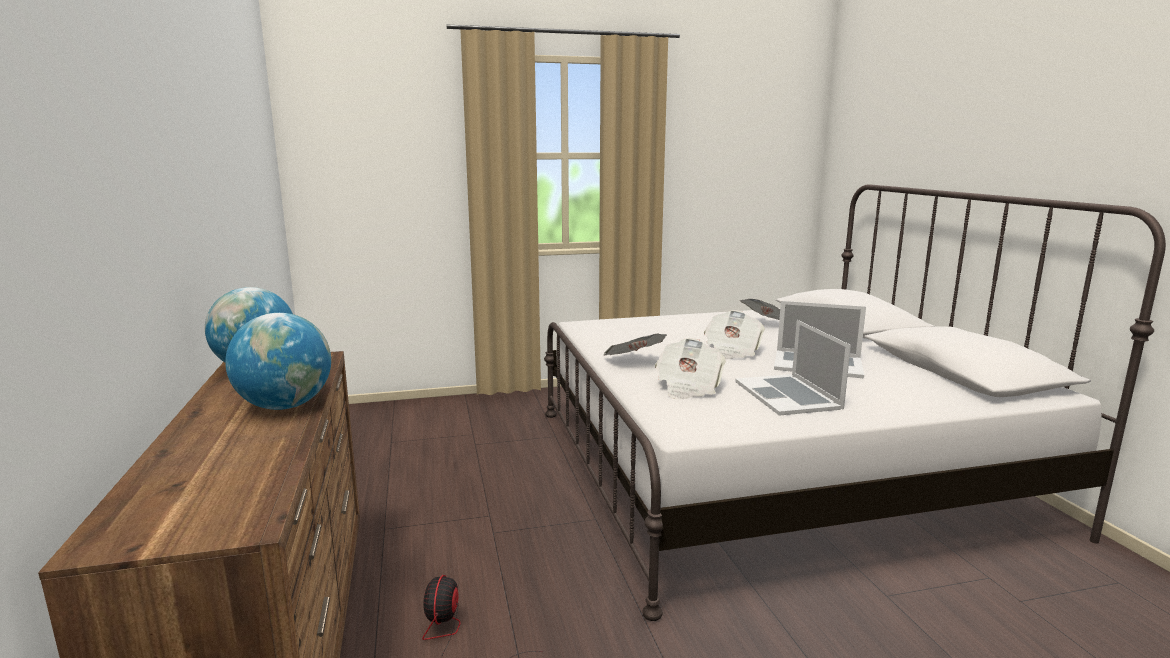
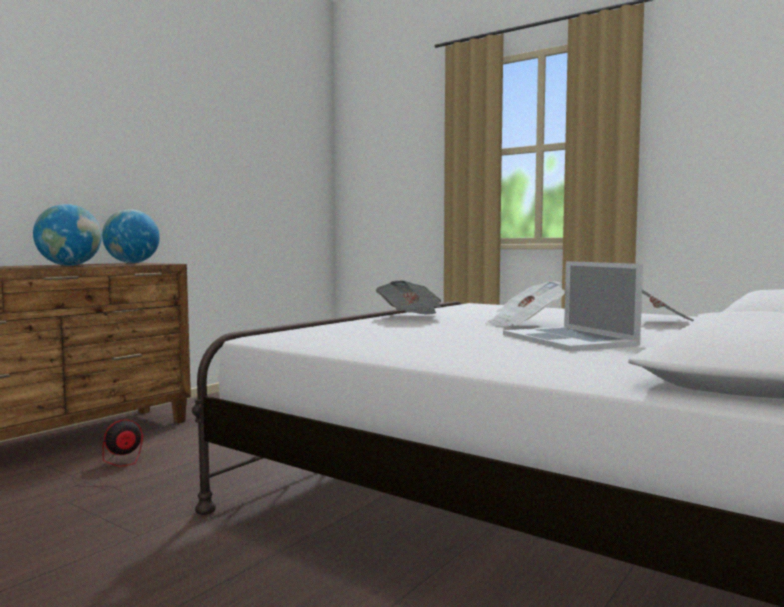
camera: 50 degrees right, 10 degrees down
(688, 387) = (378, 328): newspaper -> none
(788, 395) = (433, 342): laptop -> none

